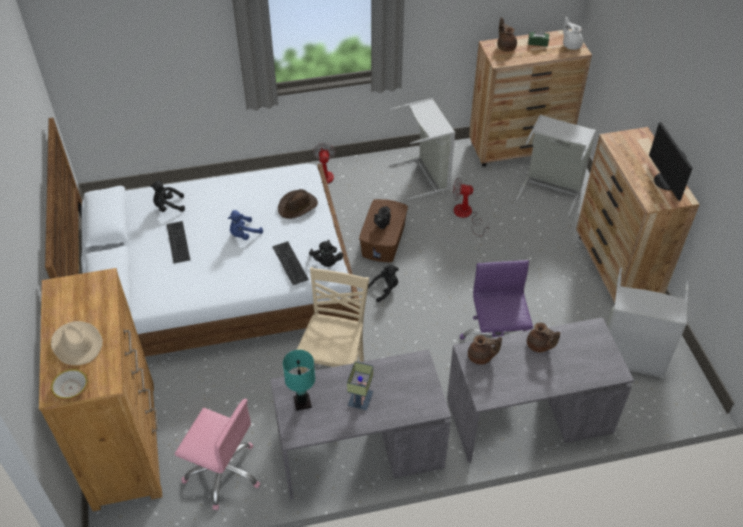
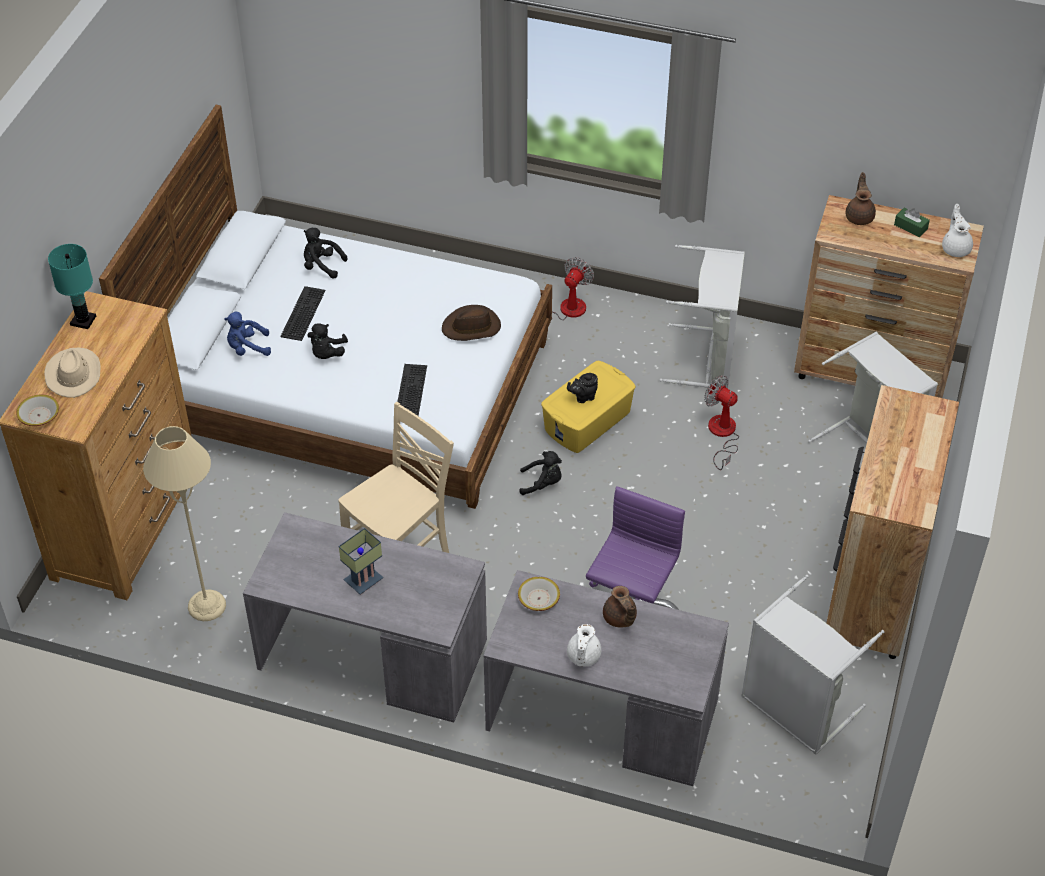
camera: 30 degrees right, 0 degrees up
(223, 472) = (207, 606): pink office chair -> beige floor lamp
(244, 234) = (384, 335): blue plush toy -> blue plush toy (247, 348)
(302, 402) = (299, 553): turquoise table lamp -> turquoise table lamp (83, 320)
(326, 262) = (455, 410): black plush toy -> black plush toy (327, 353)
(384, 240) = (588, 421): brown storage box -> yellow storage box
(481, 357) = (538, 599): brown teapot -> bowl
(537, 381) = (583, 657): none -> white teapot
(665, 181) = (912, 482): monitor -> none

